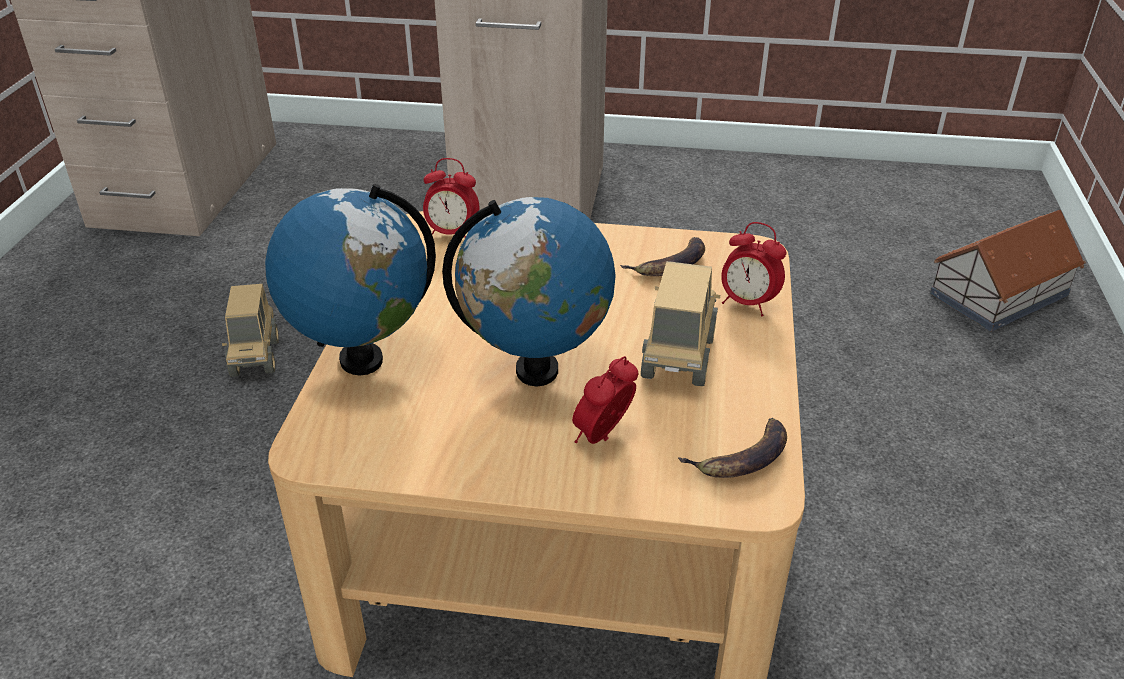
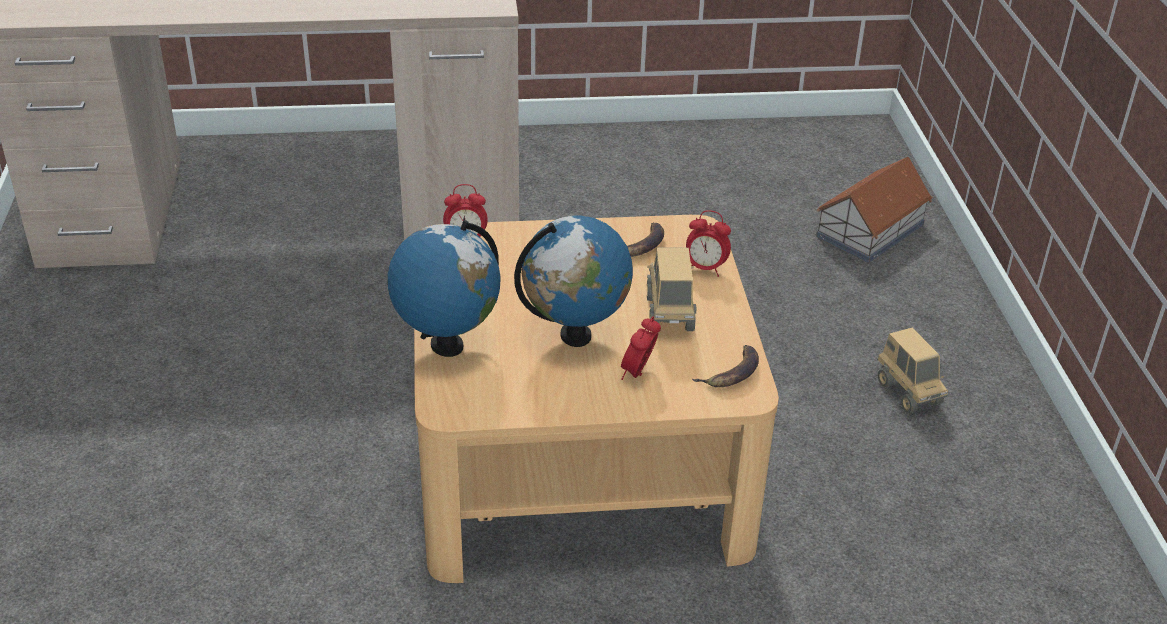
camera: 15 degrees left, 0 degrees up
(255, 357) = (267, 365): toy truck -> toy truck (908, 393)

